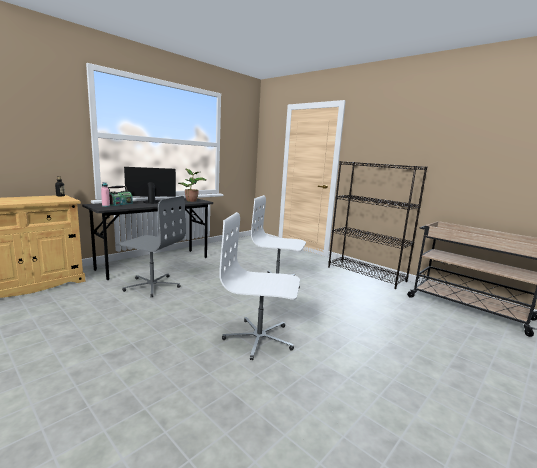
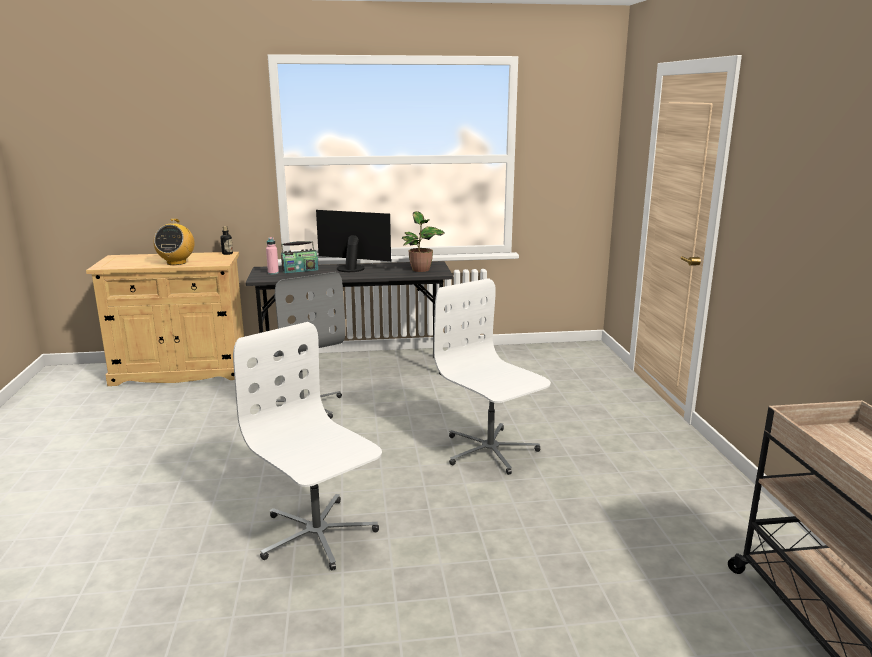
camera: 40 degrees right, 5 degrees up
(30, 201) = (176, 263): none -> radio
(366, 274) = (717, 488): black bookcase -> none

